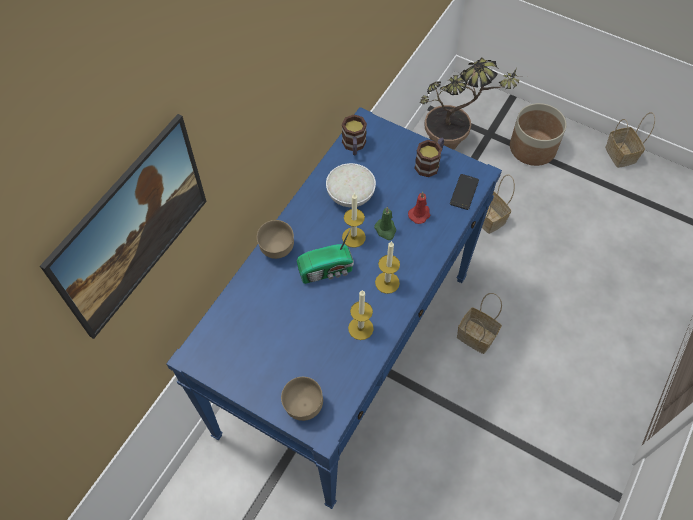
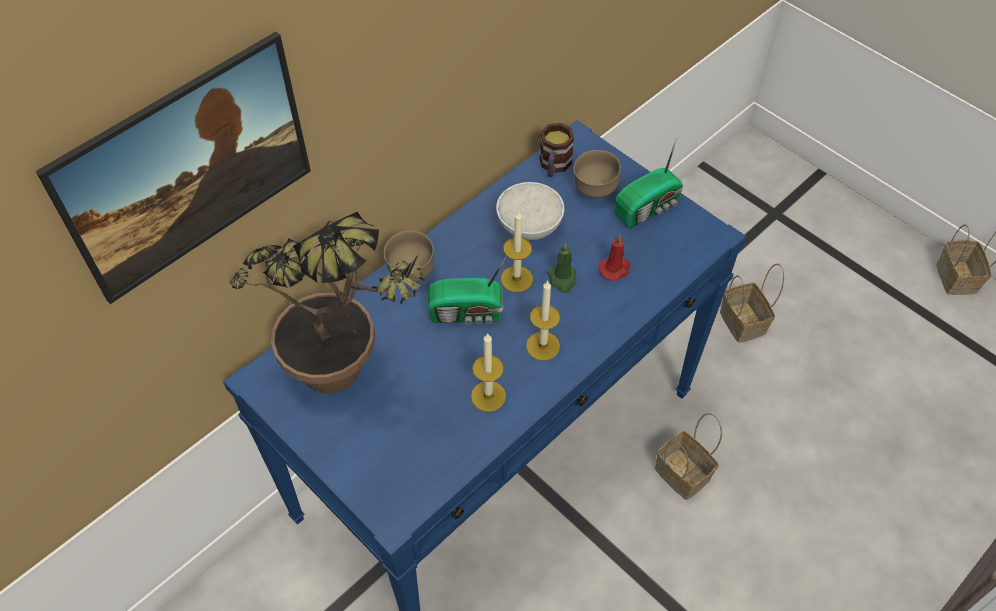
camera: 15 degrees right, 5 degrees down
(303, 406) = (379, 478): brown bowl -> brown bowl (594, 190)
(430, 163) = (649, 208): mug -> radio
(454, 144) = (723, 217): potted plant -> potted plant (350, 379)
(464, 192) = (685, 253): phone -> none
(533, 148) = (831, 243): planter -> none

